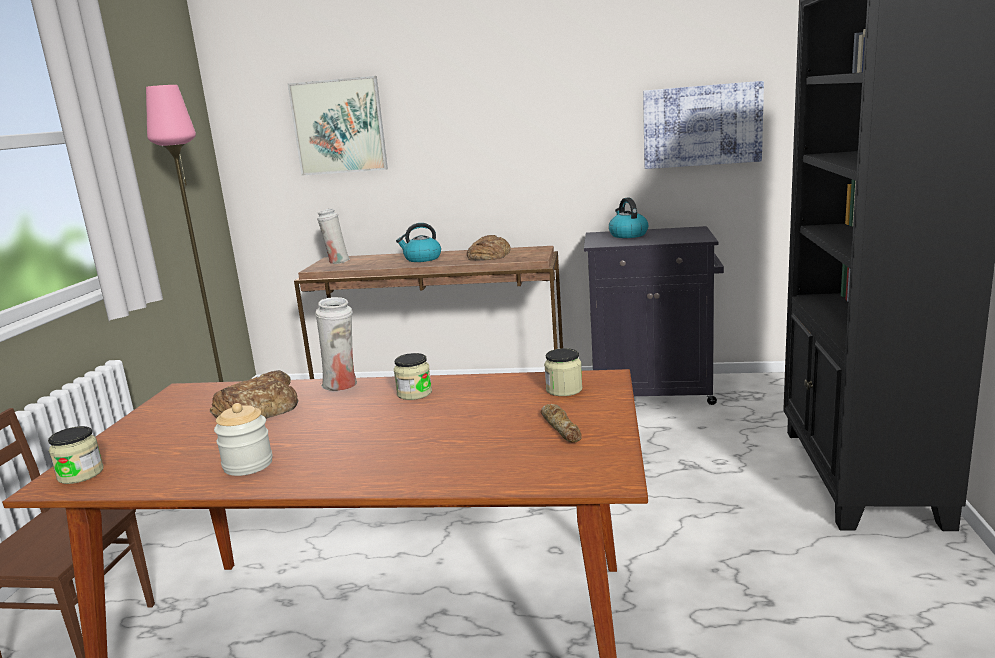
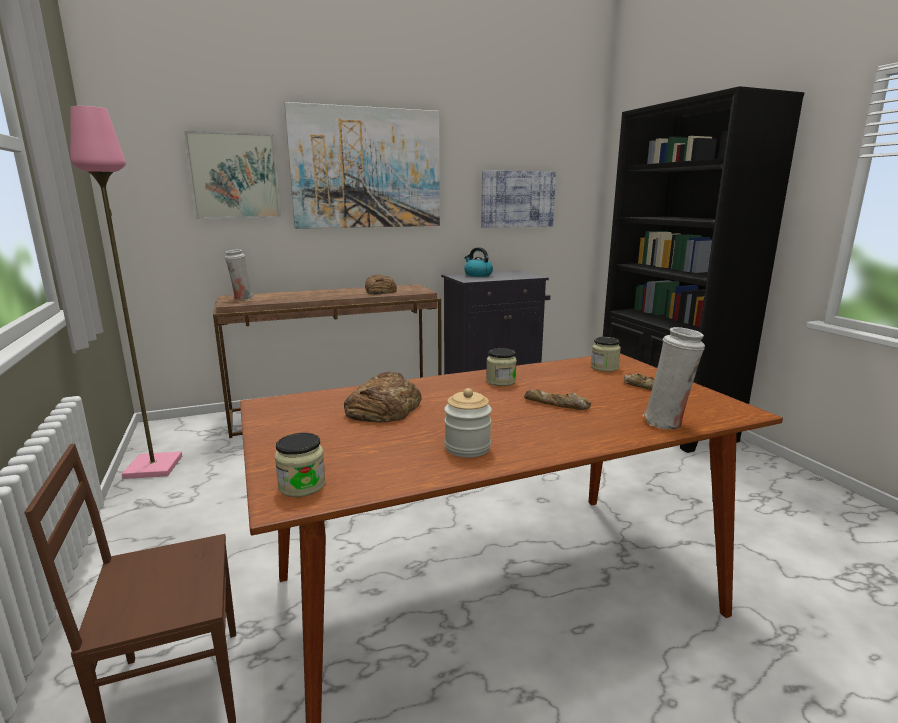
camera: 30 degrees left, 0 degrees up
(342, 386) = (427, 383): white vase -> white vase (667, 423)
(415, 431) = (556, 404): none -> bread
(422, 259) = (324, 294): kettle -> none
(485, 104) = (367, 168): none -> picture

